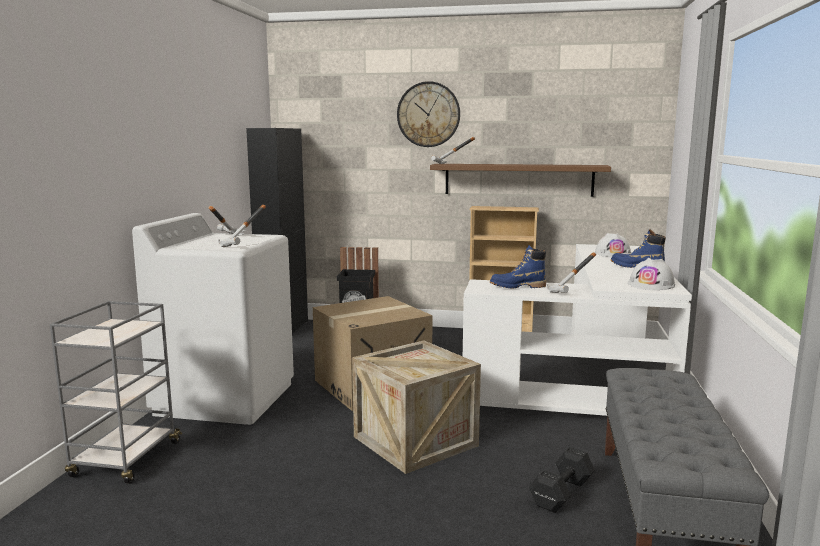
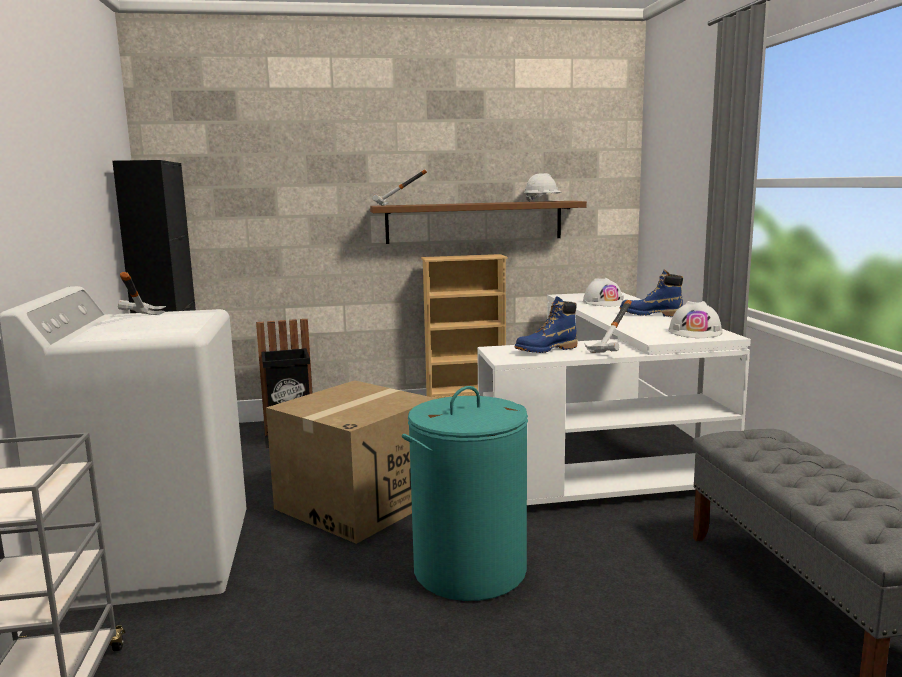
camera: 20 degrees left, 0 degrees up
(246, 245) = (191, 327): hammer -> none
(415, 441) = (470, 569): crate -> turquoise laundry basket
(428, 114) = (358, 143): wall clock -> none
(560, 494) = (690, 602): black dumbbell -> none
(575, 165) = (542, 201): none -> white hard hat

